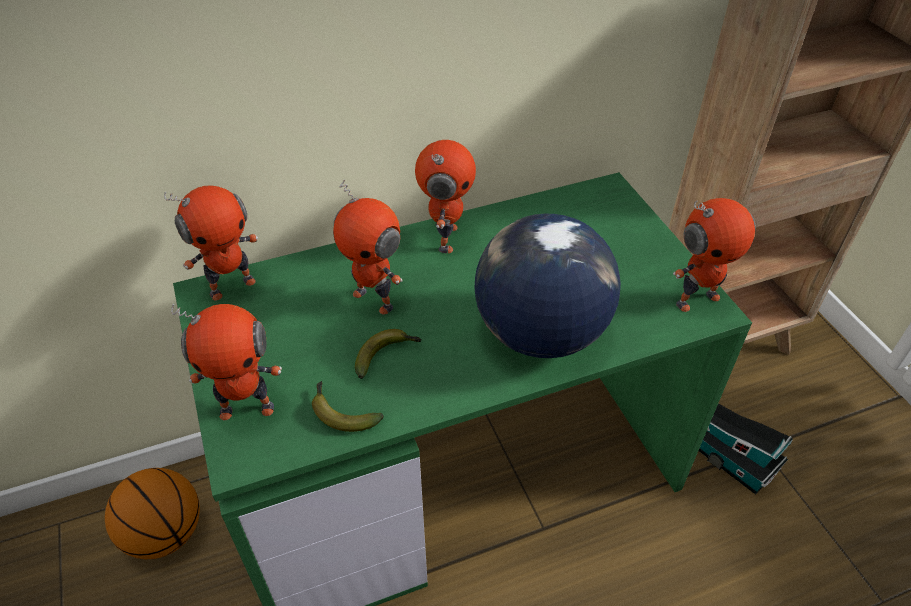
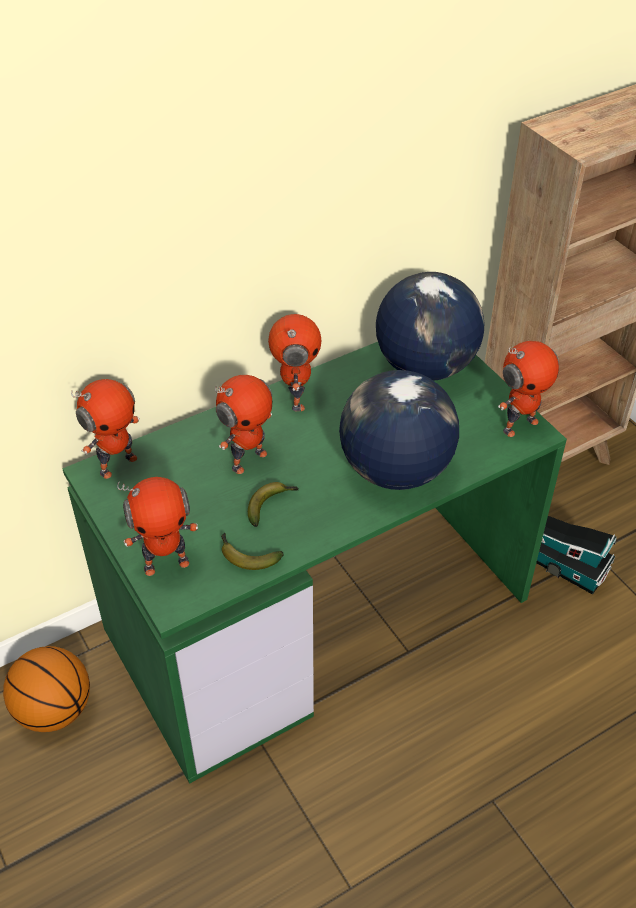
camera: 10 degrees left, 0 degrees up
(375, 299) = (248, 459): toy robot -> toy robot turned 75 degrees counterclockwise
(597, 221) = (425, 366): none -> globe

